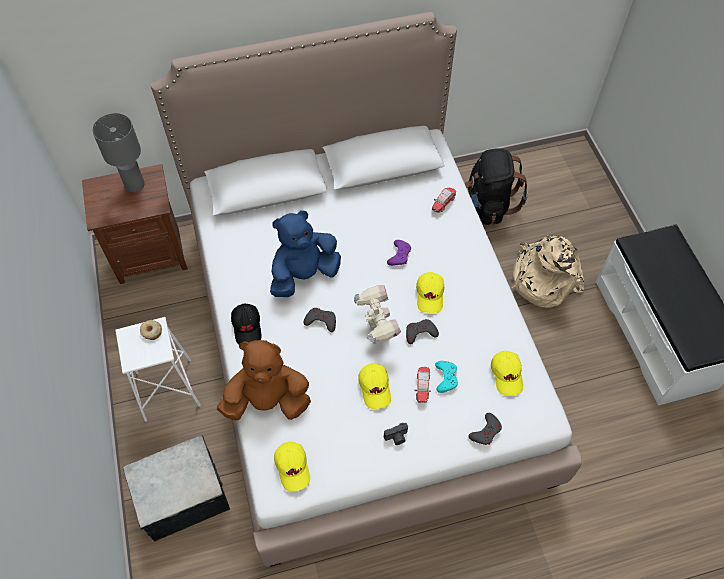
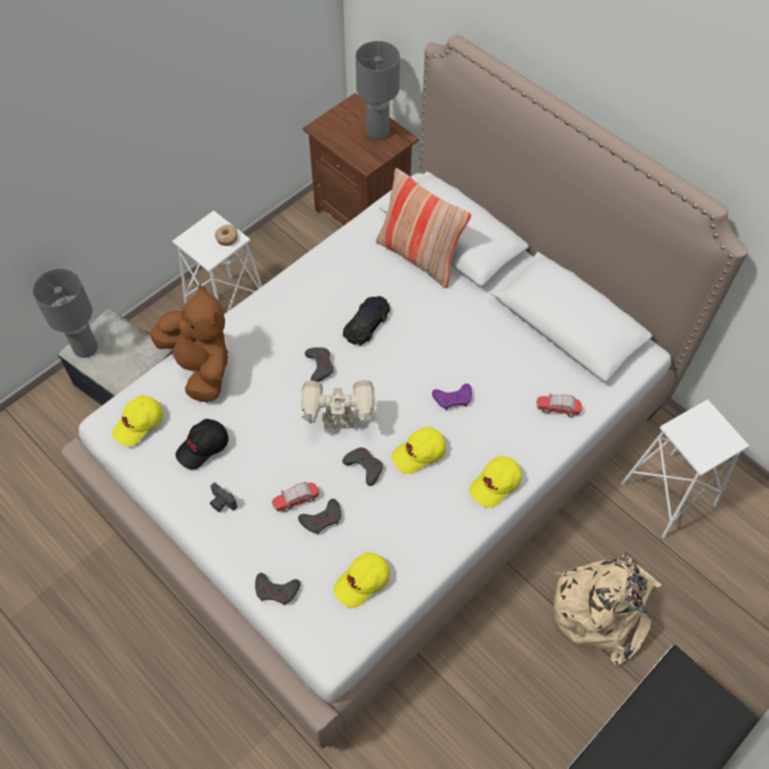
camera: 60 degrees right, 0 degrees up
(152, 501) = (85, 349): none -> grey table lamp
(247, 327) = (273, 307): black cap -> black cap (203, 447)
(270, 216) = (419, 257): none -> pillow
(304, 275) = (367, 323): blue plush toy -> black toy car
(375, 388) = (268, 454): yellow cap -> yellow cap (495, 485)
(377, 331) = (339, 423): toy robot -> toy robot turned 135 degrees counterclockwise
(446, 377) = (322, 519): turquoise game controller -> grey game controller
(488, 204) = (667, 495): black backpack -> white stool

